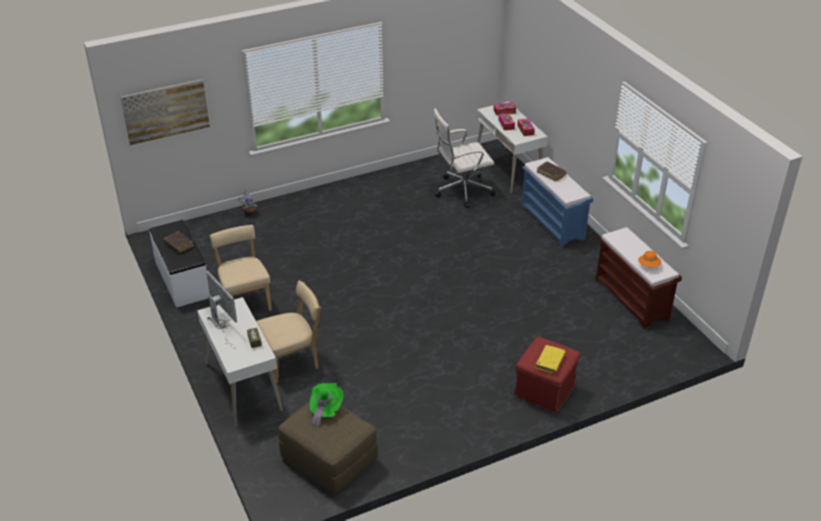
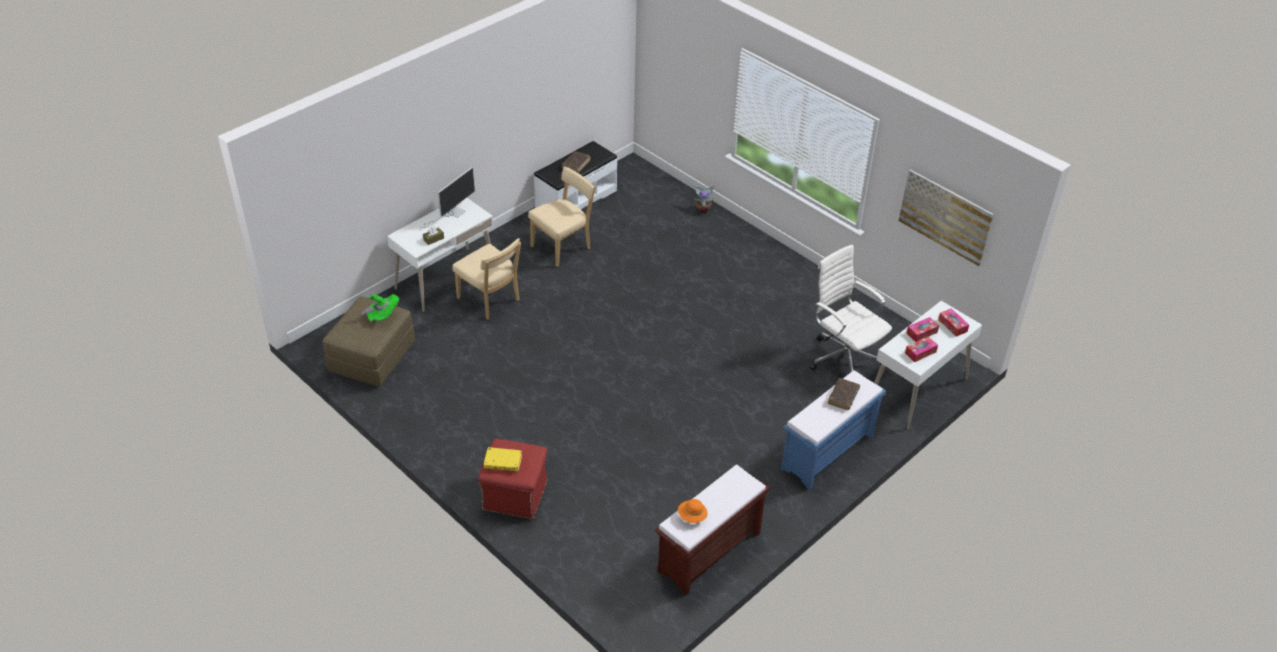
camera: 70 degrees right, 5 degrees up
(166, 111) = (671, 58): picture -> picture (945, 216)

